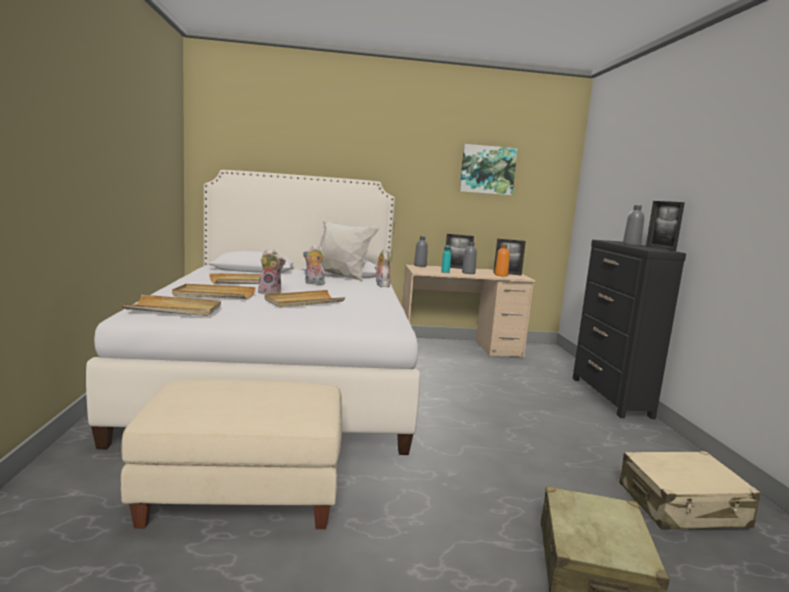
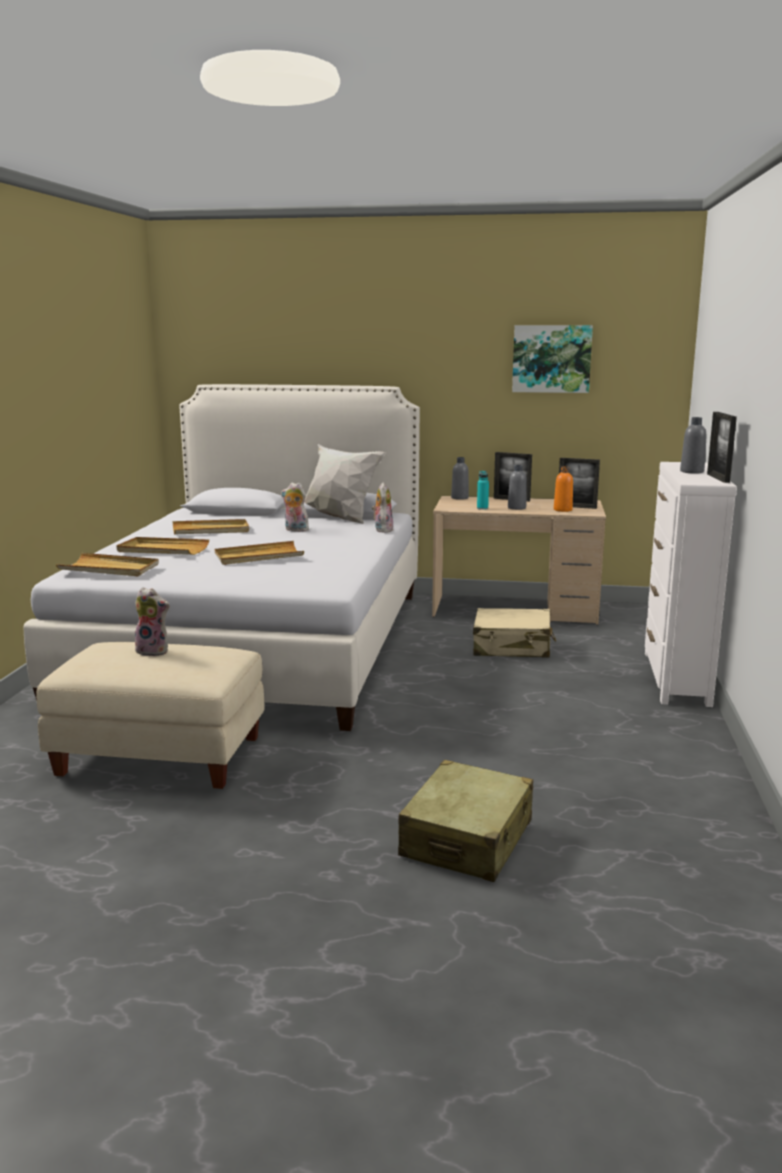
camera: 15 degrees right, 5 degrees up
(270, 293) = (230, 545): plush toy -> plush toy (154, 651)
(610, 397) = (676, 678): black dresser -> white dresser
(682, 506) = (634, 797): beige suitcase -> beige suitcase (512, 647)

